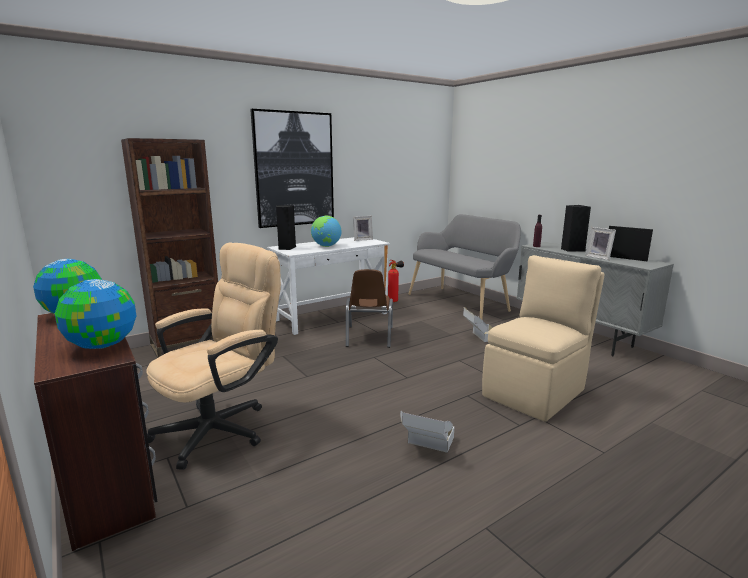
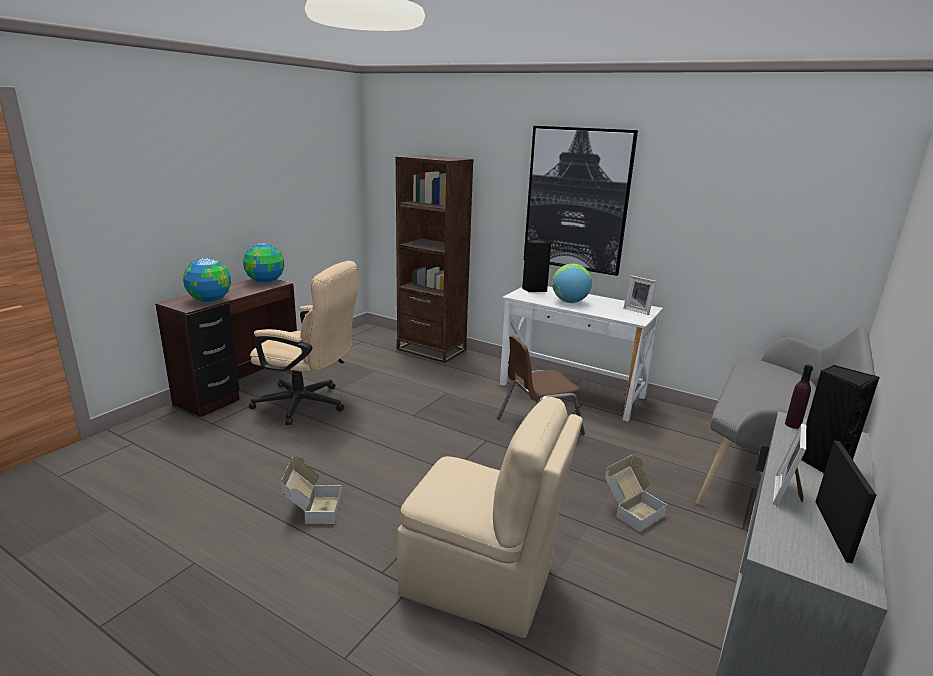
camera: 65 degrees right, 5 degrees up
(394, 301) = (683, 418): fire extinguisher -> none

